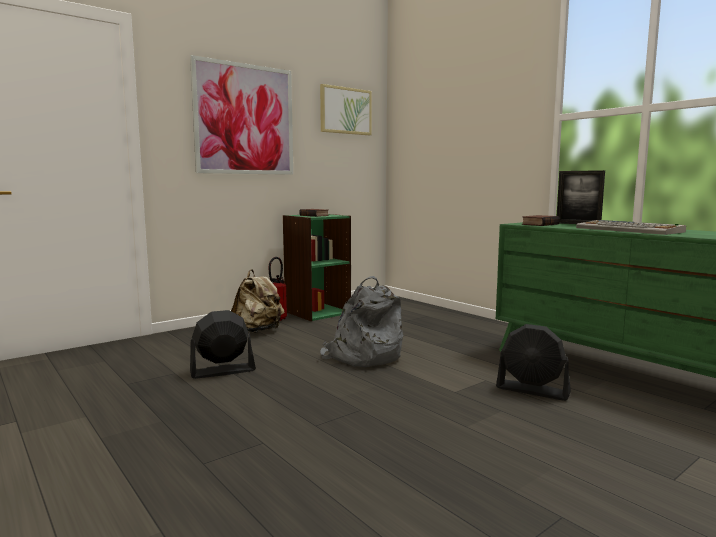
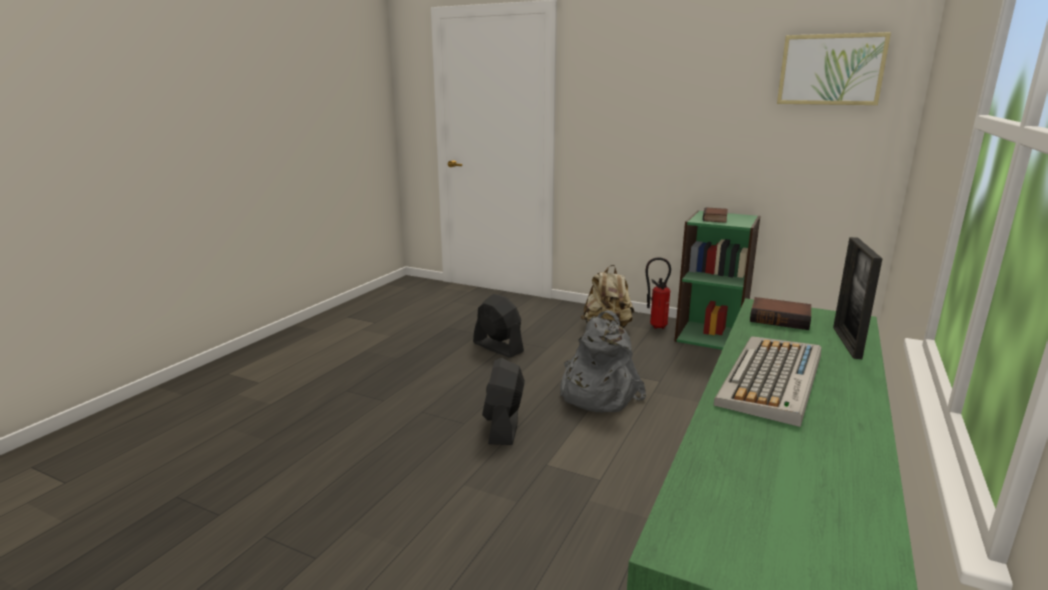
camera: 65 degrees right, 10 degrees up
(245, 119) = (664, 95): picture -> none
(533, 390) = (597, 519): black fan -> black fan (503, 426)

